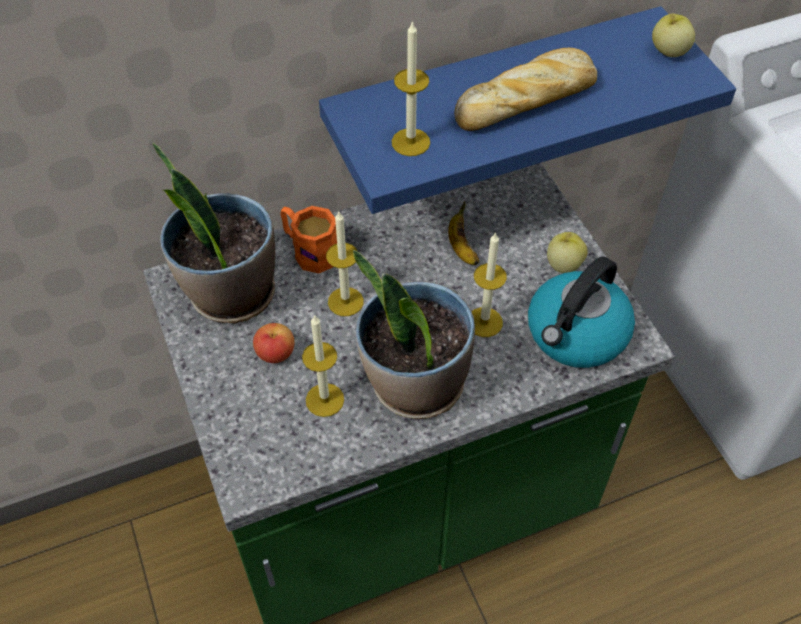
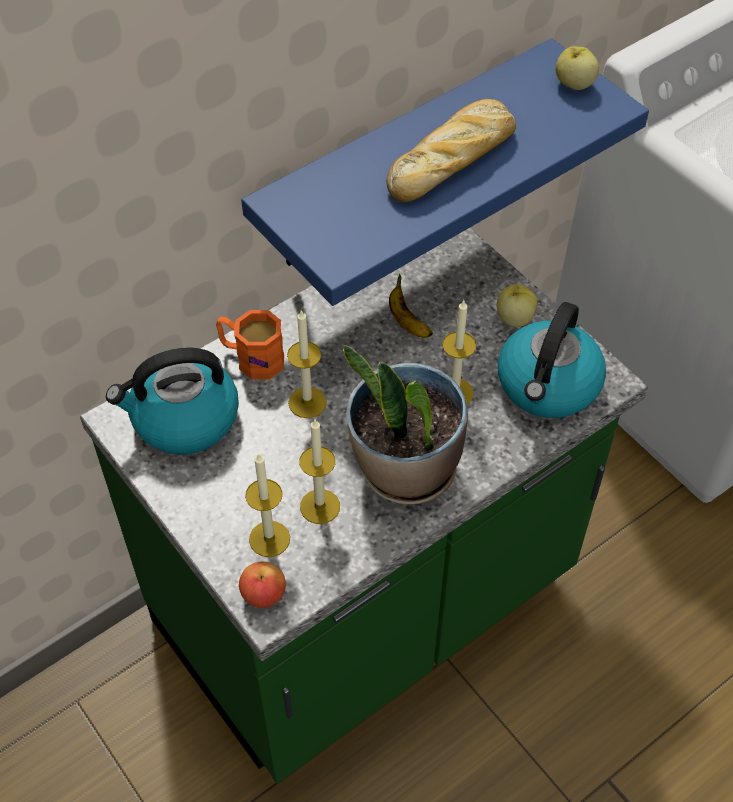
camera: 15 degrees left, 0 degrees up
(230, 293) = (183, 419): potted plant -> kettle
(275, 353) = (253, 471): apple -> apple (263, 594)
(410, 142) = (351, 225): candle -> candle (269, 539)

